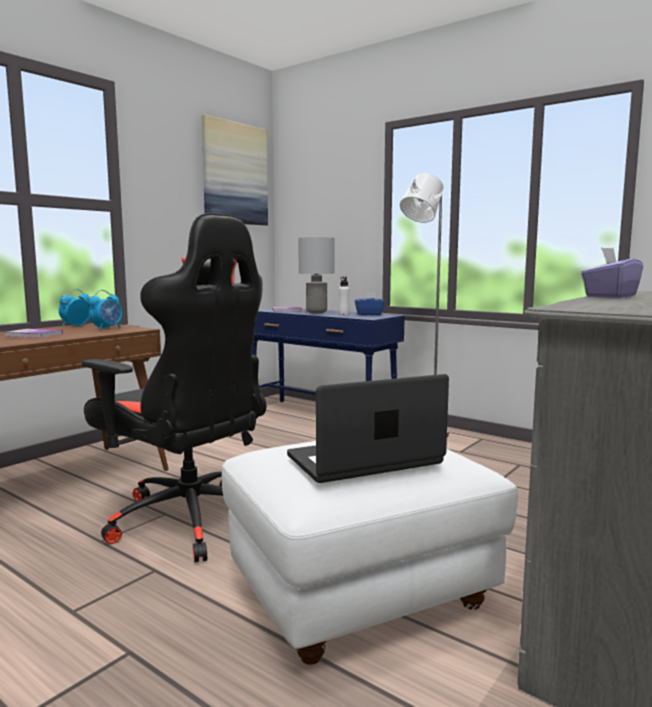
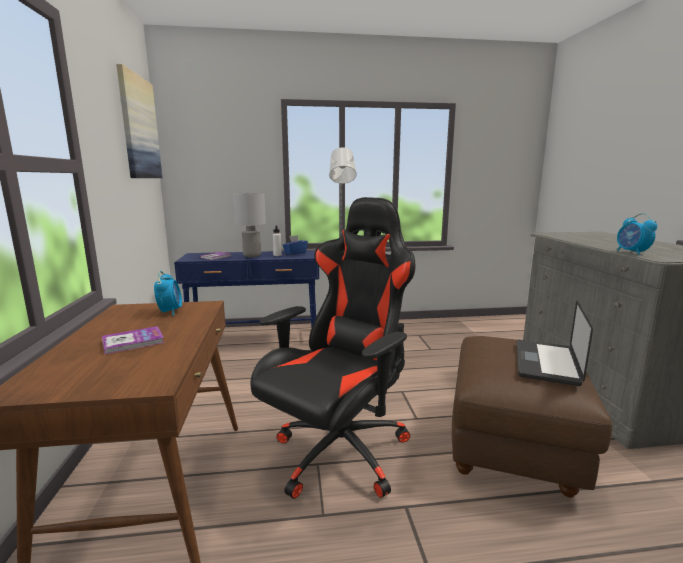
camera: 45 degrees left, 5 degrees up
(75, 326) = (114, 317): alarm clock -> alarm clock (632, 252)
(182, 517) = (334, 459): black office chair -> black office chair turned 45 degrees counterclockwise
(359, 595) = (513, 446): white ottoman -> brown ottoman
(610, 296) = (585, 242): purple tissue box -> none

